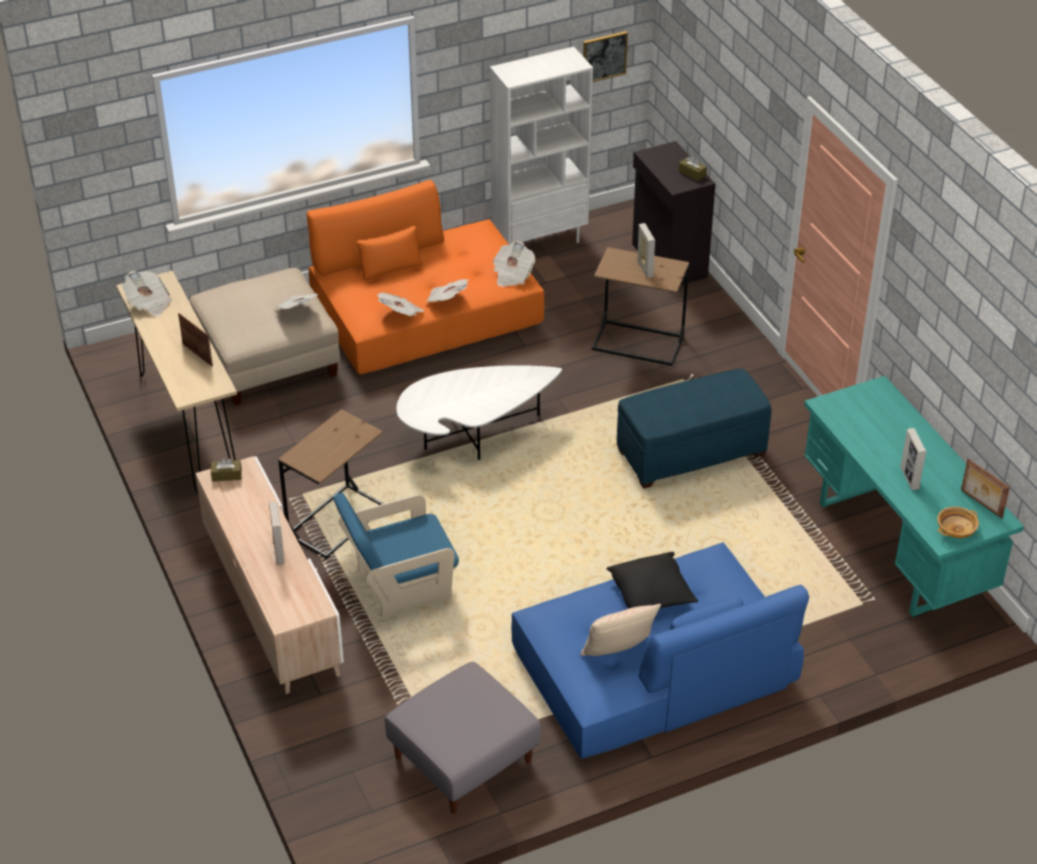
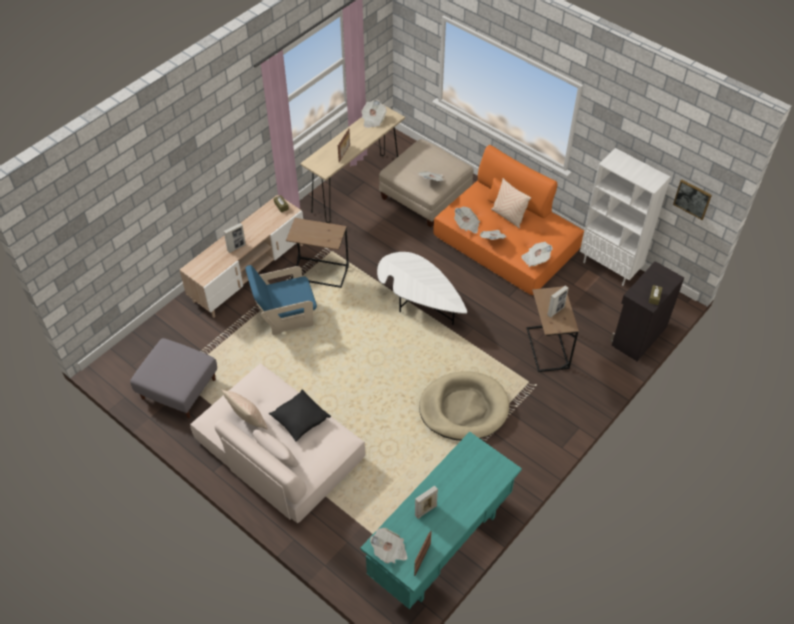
camera: 65 degrees right, 10 degrees up
(399, 587) = (285, 316): blue armchair -> blue armchair turned 60 degrees counterclockwise
(414, 271) = (508, 216): none -> beige pillow
(654, 668) = (279, 450): blue sofa -> beige sofa
(690, 453) = (463, 408): blue ottoman -> beige dog bed
(956, 529) = (389, 551): beige bowl -> newspaper

